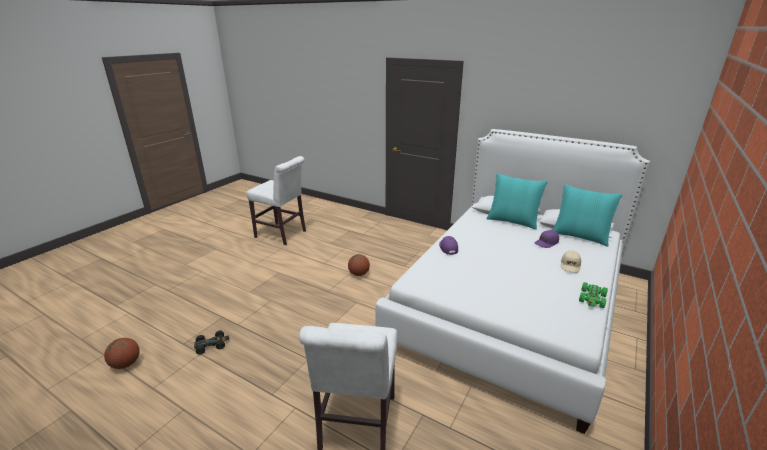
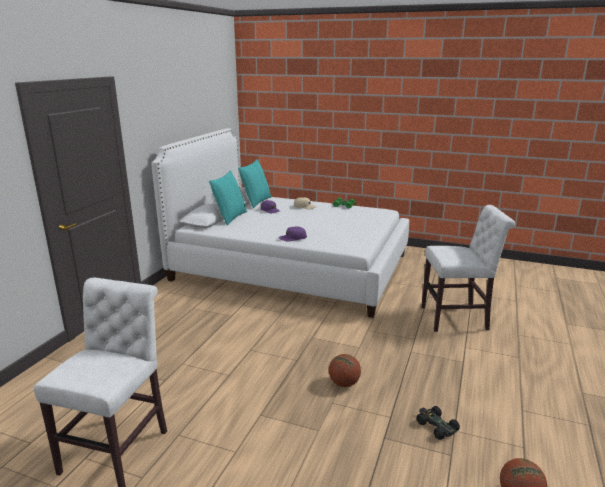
camera: 100 degrees left, 5 degrees down
(359, 274) = (254, 343): basketball -> basketball (344, 383)

